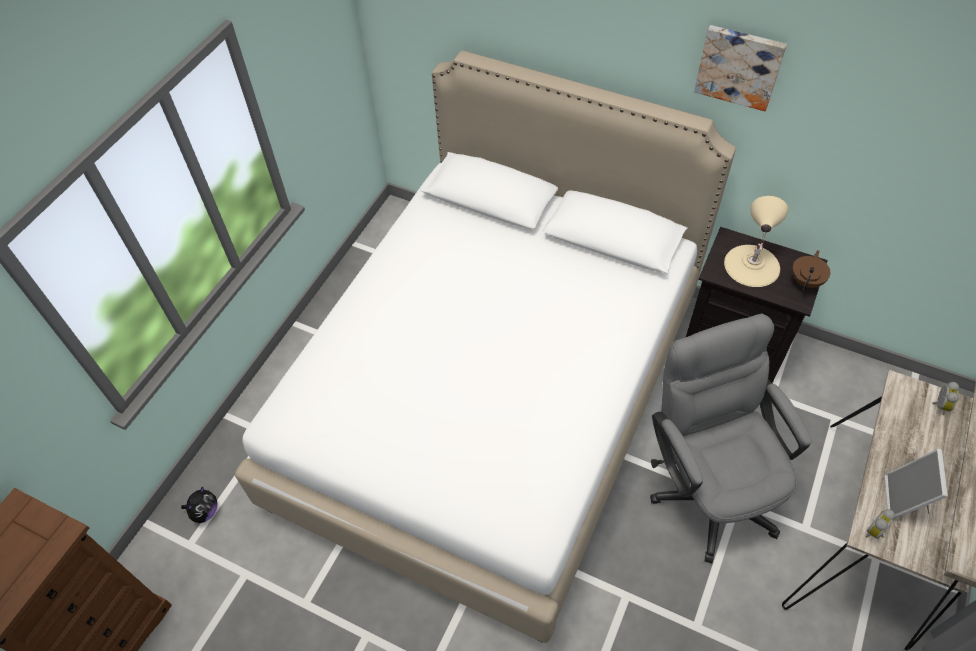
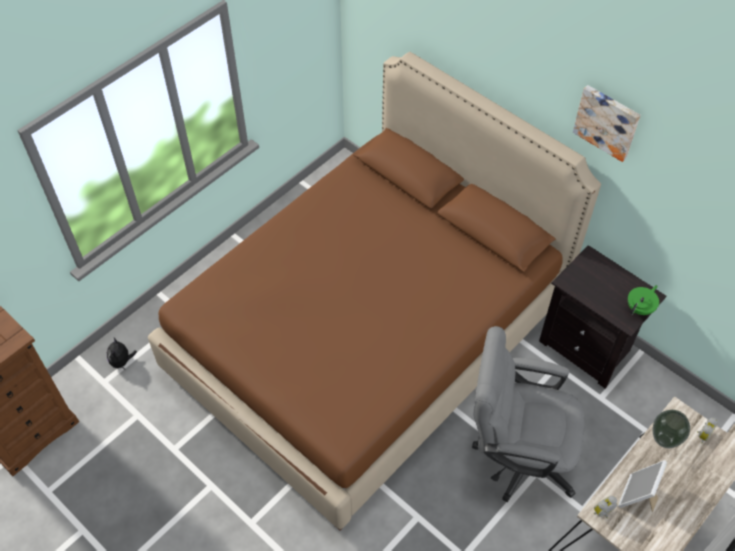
camera: 15 degrees right, 0 degrees up
(205, 512) = (122, 361): plush toy -> plush toy turned 135 degrees clockwise
(491, 398) = (367, 336): white bed -> brown bed
(708, 486) = (516, 454): grey office chair -> grey office chair turned 75 degrees counterclockwise
(751, 265) = (600, 283): beige table lamp -> none
(806, 281) = (640, 308): brown teapot -> green teapot
(901, 424) = (663, 440): none -> vase

